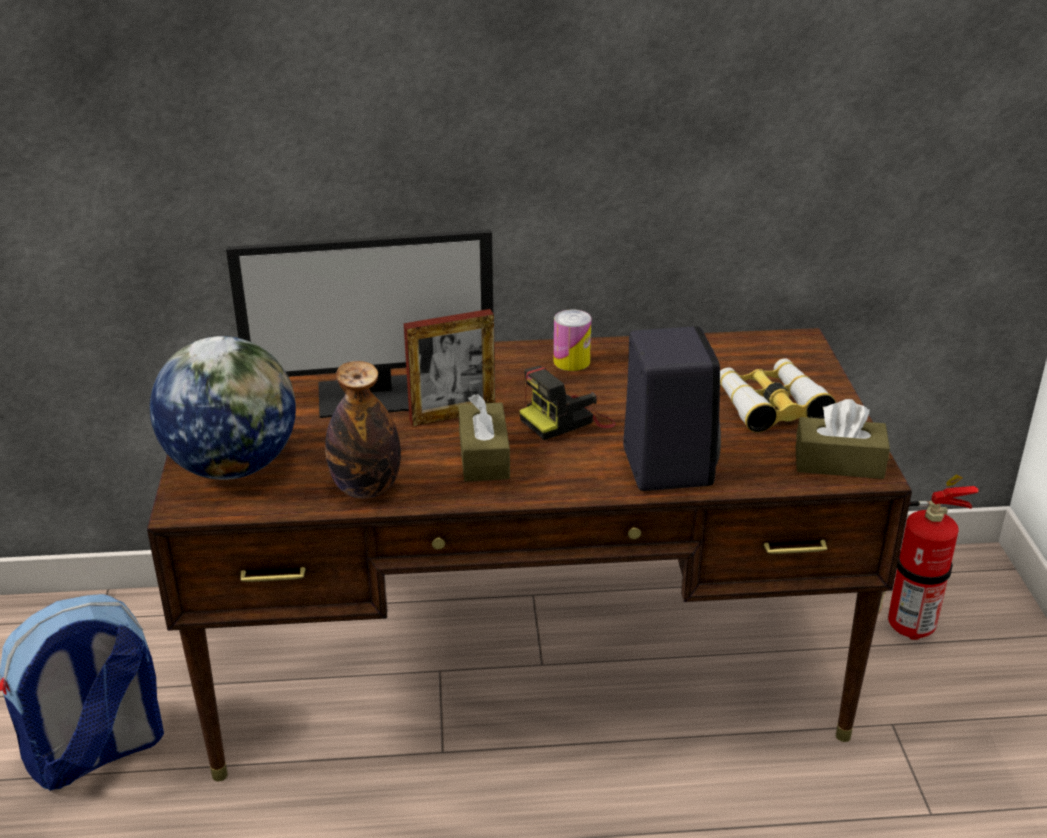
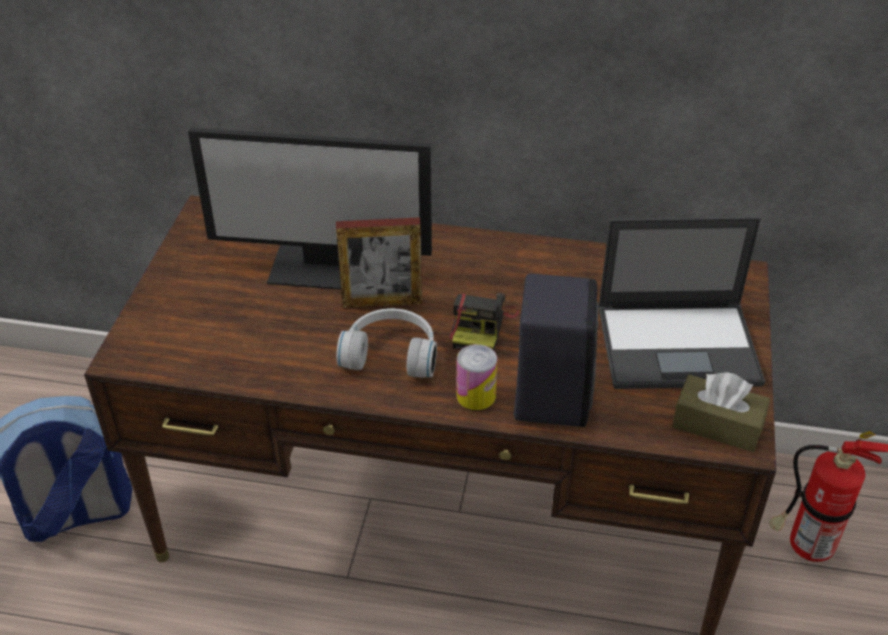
camera: 15 degrees right, 10 degrees up
(232, 466) = (176, 322): globe -> none
(366, 488) = (277, 368): bottle -> none
(484, 456) = (391, 353): brown tissue box -> white headphones
(566, 420) = (481, 327): camera -> camera turned 60 degrees counterclockwise
(571, 361) = (513, 260): can -> can (476, 395)
(770, 405) = (680, 345): binoculars -> laptop

